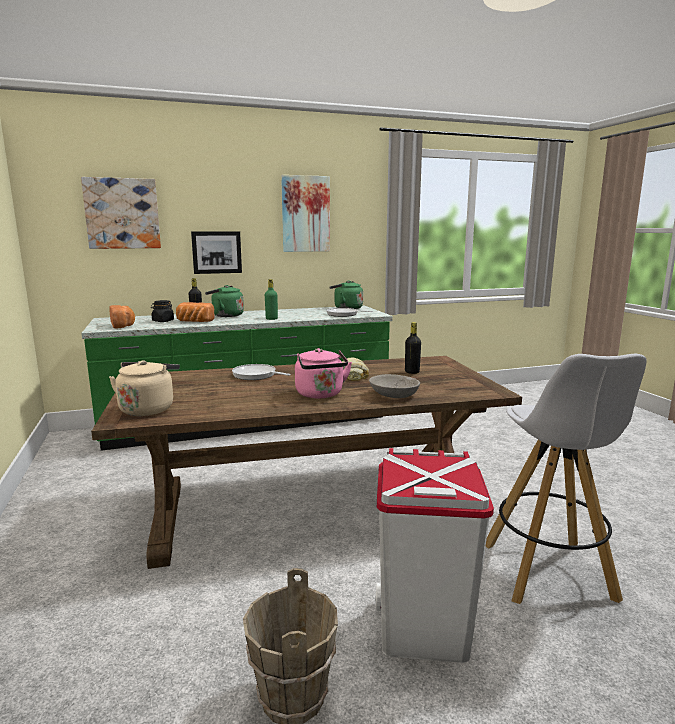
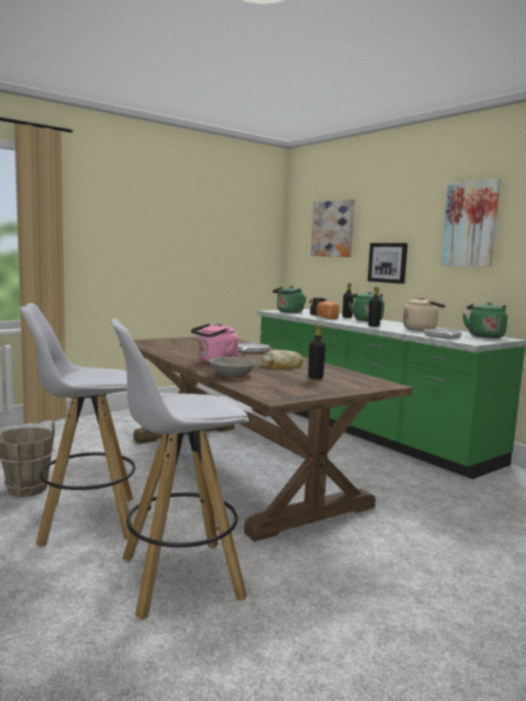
camera: 70 degrees right, 5 degrees down
(123, 325) = (289, 312): bread -> green kettle
(148, 409) = (158, 342): beige kettle -> beige kettle (421, 329)
(271, 319) = (373, 326): green bottle -> black bottle
(423, 630) = (86, 521): white trash can -> white stool

